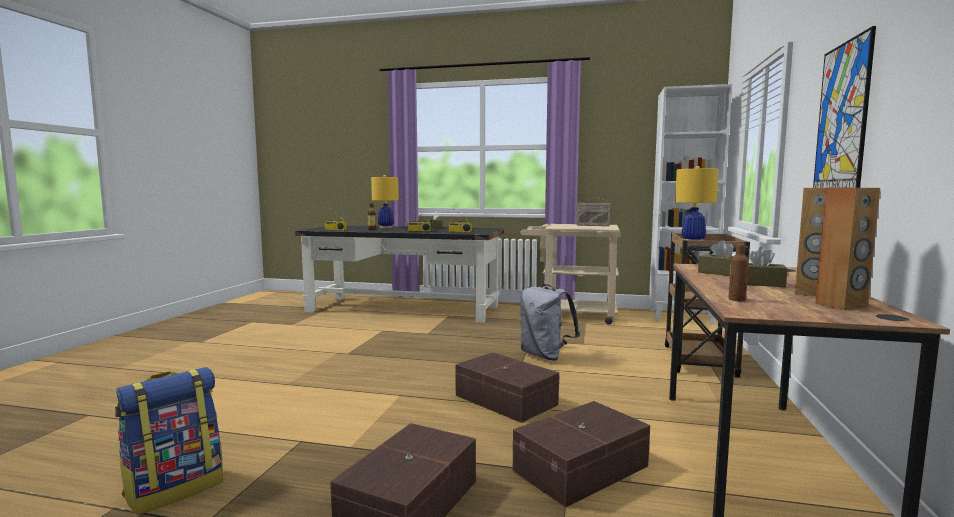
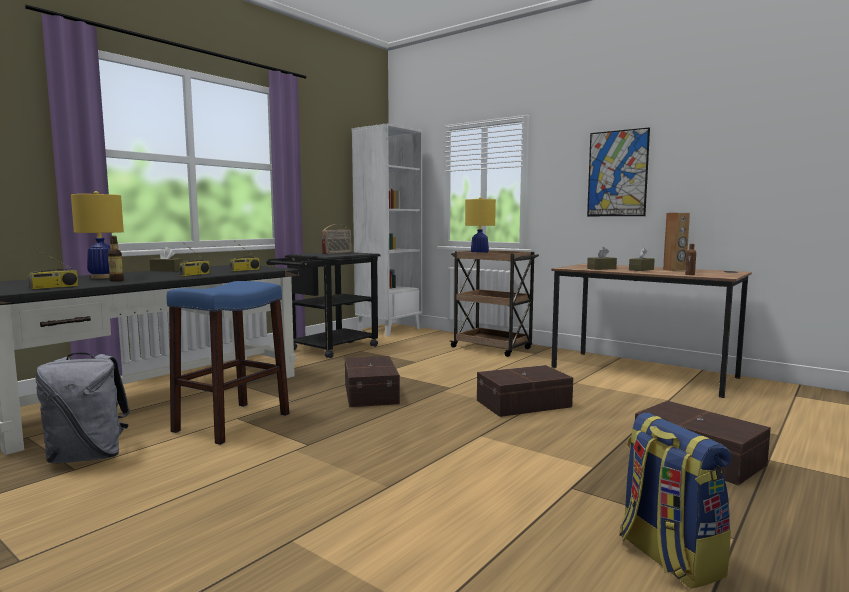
camera: 65 degrees left, 0 degrees up
(374, 331) = (232, 422): none -> blue stool
(545, 356) = (432, 376): grey backpack -> grey backpack (88, 457)
(570, 315) = (328, 349): beige cart -> black cart
(583, 469) = (651, 406): brown storage box -> brown storage box (372, 393)
(841, 305) = (705, 271): brown speaker -> none

